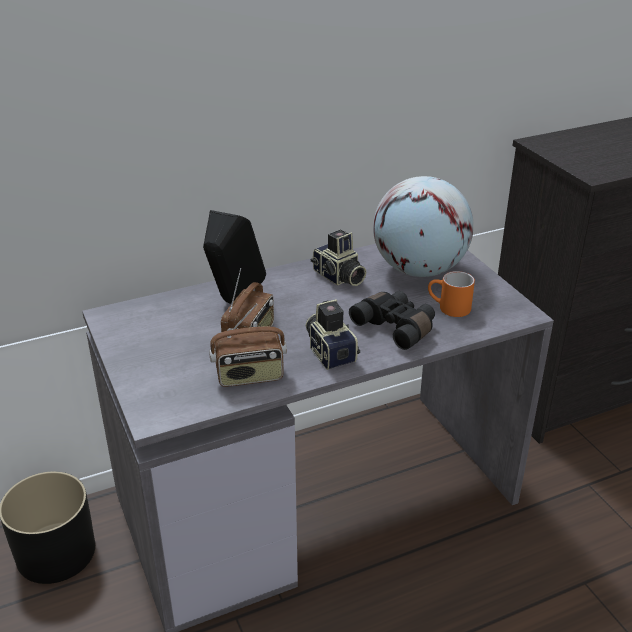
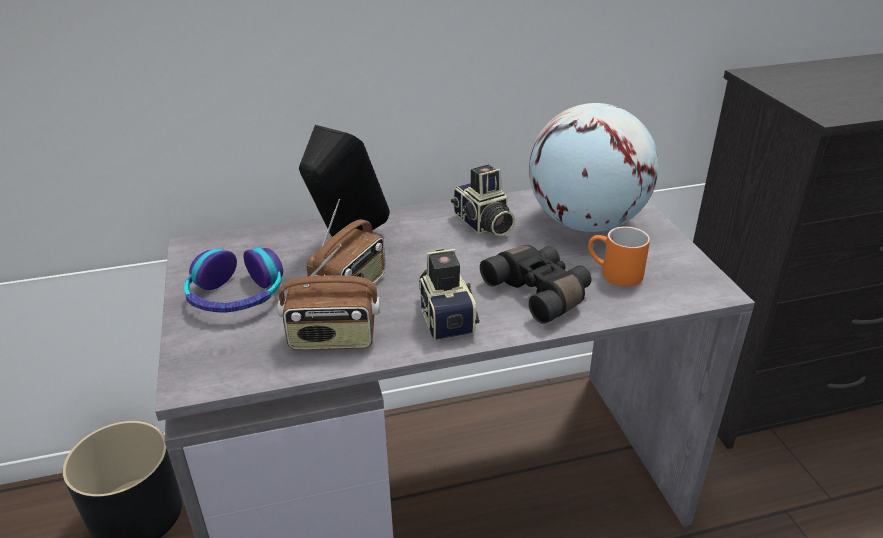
camera: 10 degrees right, 0 degrees up
(160, 351) = (236, 296): none -> headphones

